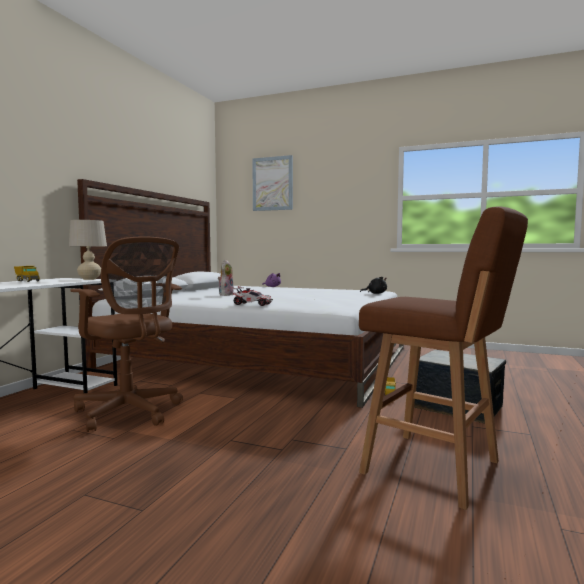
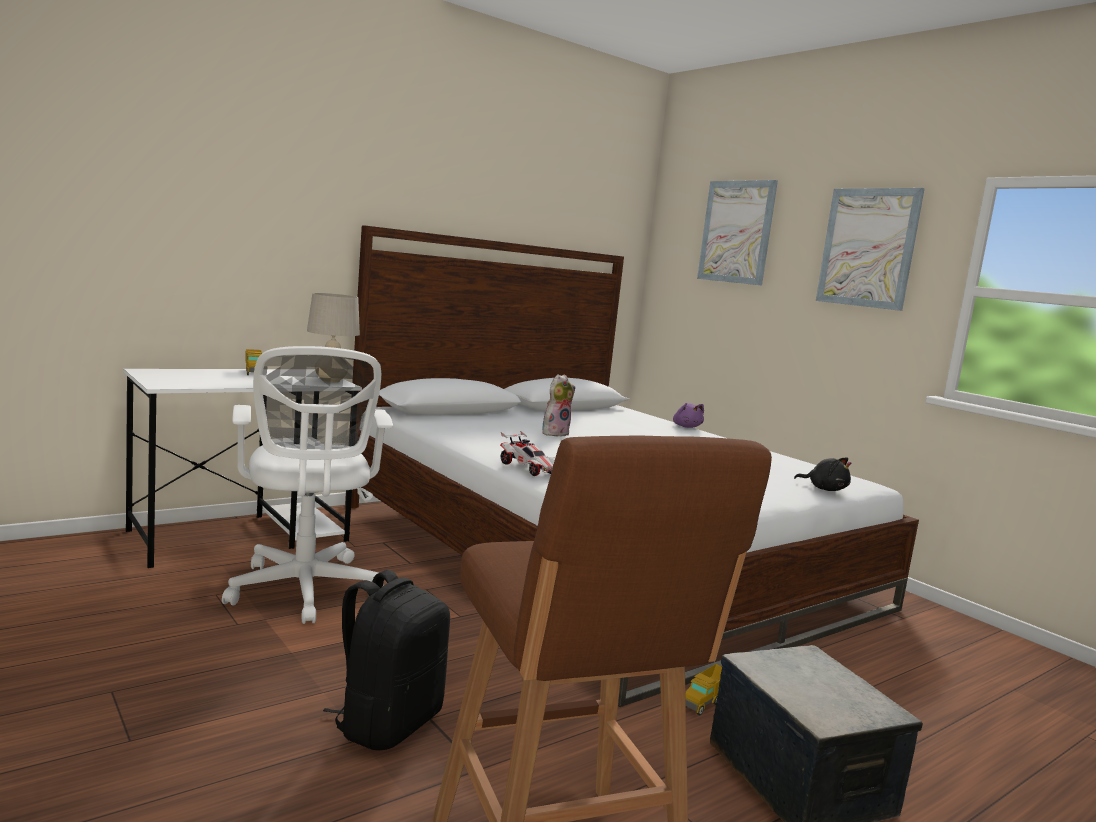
camera: 30 degrees right, 5 degrees up
(130, 412) = (304, 592): brown office chair -> white office chair
(275, 448) = (387, 723): none -> black backpack
(347, 184) = (868, 248): none -> picture

